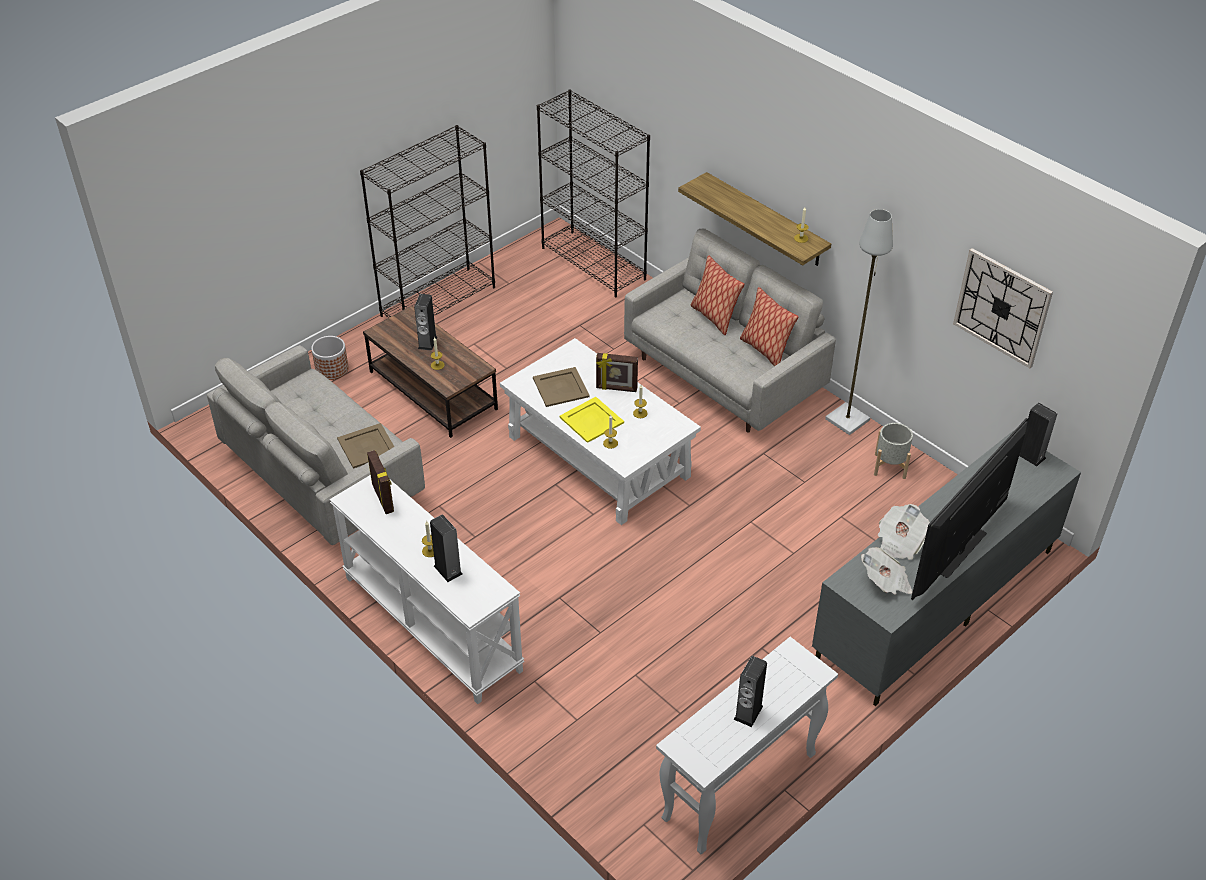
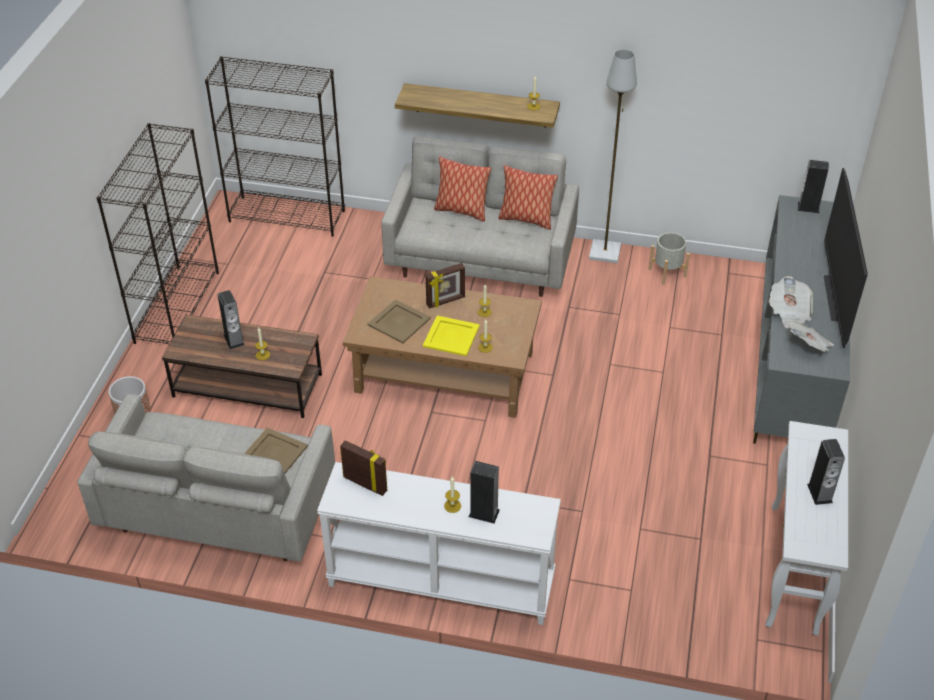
camera: 35 degrees left, 0 degrees up
(599, 456) = (445, 371): white coffee table -> brown coffee table
(1002, 307) = (750, 94): wall clock -> none

